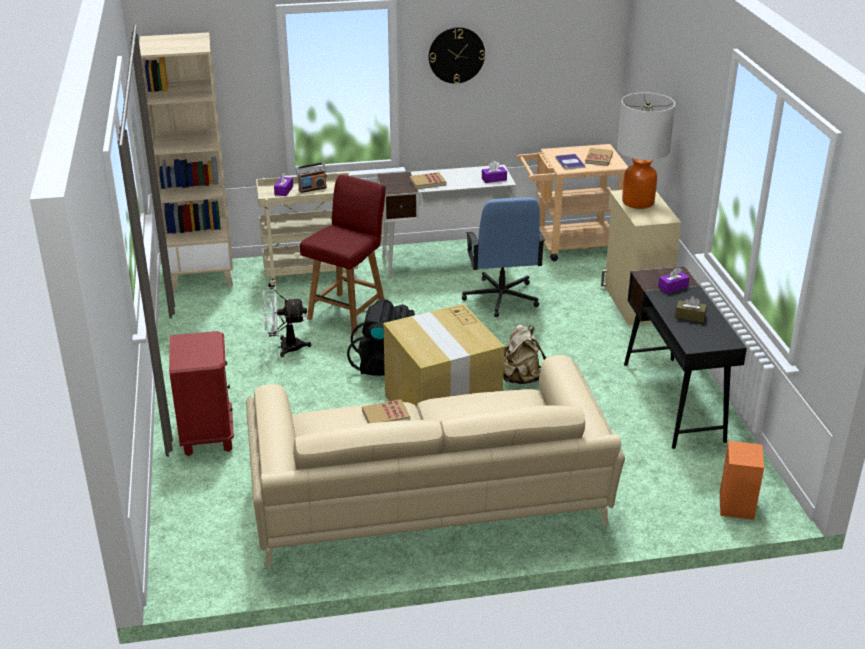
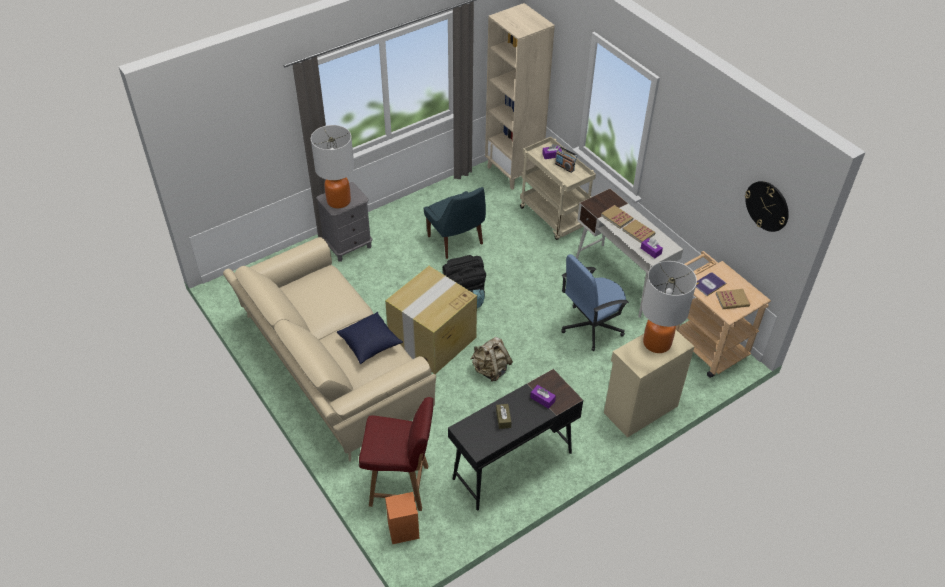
camera: 65 degrees right, 15 degrees up
(199, 354) = (338, 201): none -> table lamp
(207, 435) = (348, 246): red nightstand -> grey nightstand
(284, 347) = (456, 241): white fan -> blue chair
(348, 312) = (516, 255): red chair -> red chair (401, 486)
(386, 415) = (340, 304): book -> book (638, 232)
(456, 55) = (685, 146): wall clock -> wall clock (767, 206)
(478, 407) = (370, 344): none -> blue pillow

